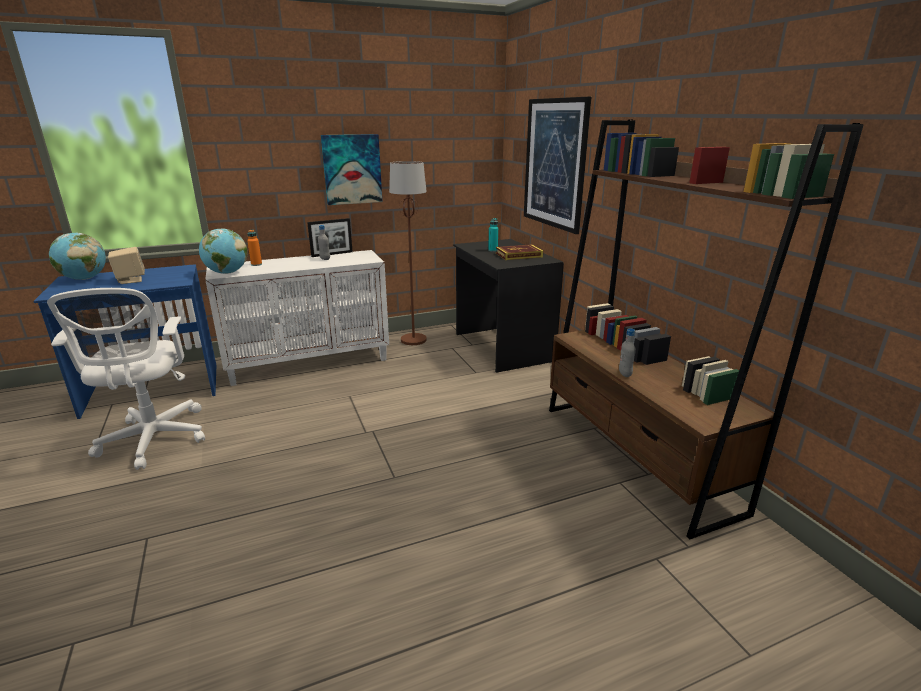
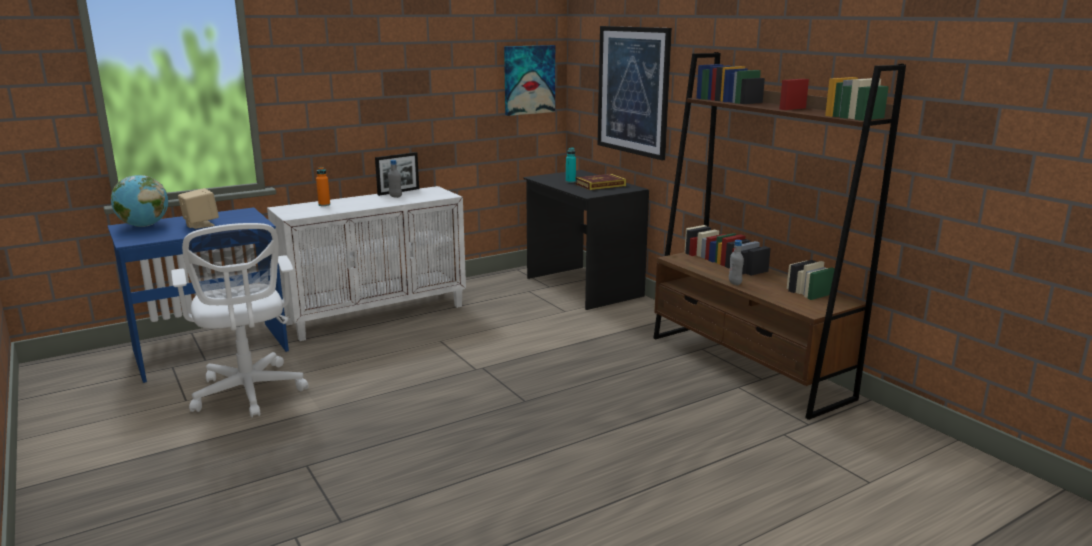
camera: 10 degrees left, 5 degrees down
(227, 273) = (300, 214): globe -> none
(352, 169) = (414, 100): picture -> picture (529, 80)
(413, 340) = (482, 286): brown floor lamp -> none

